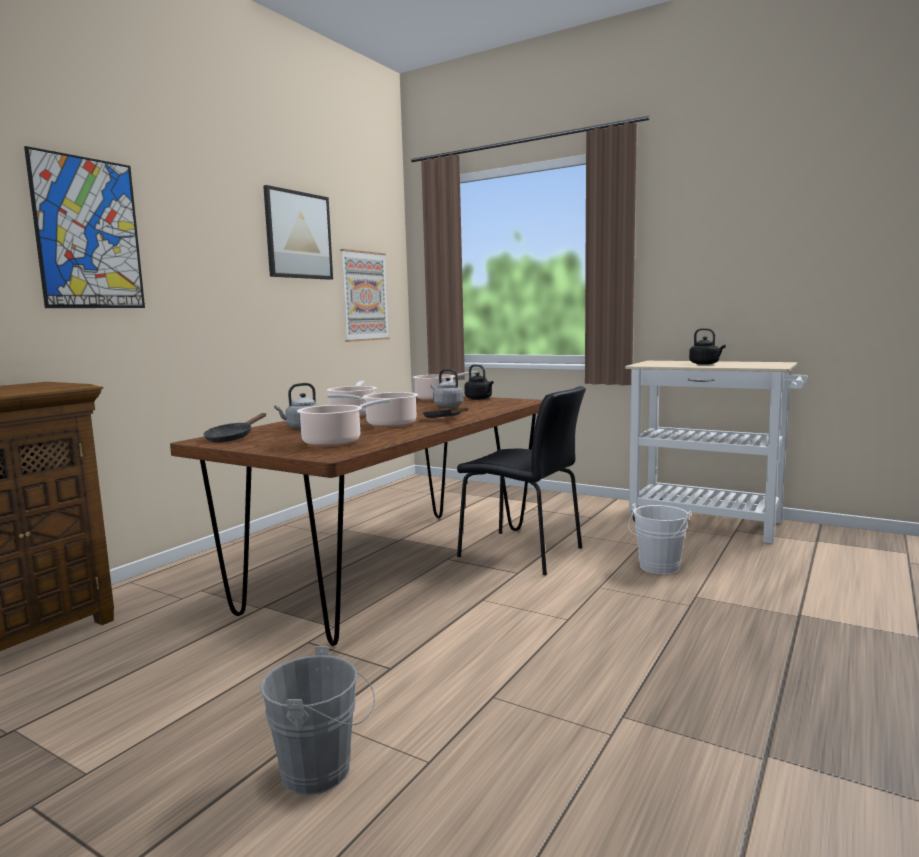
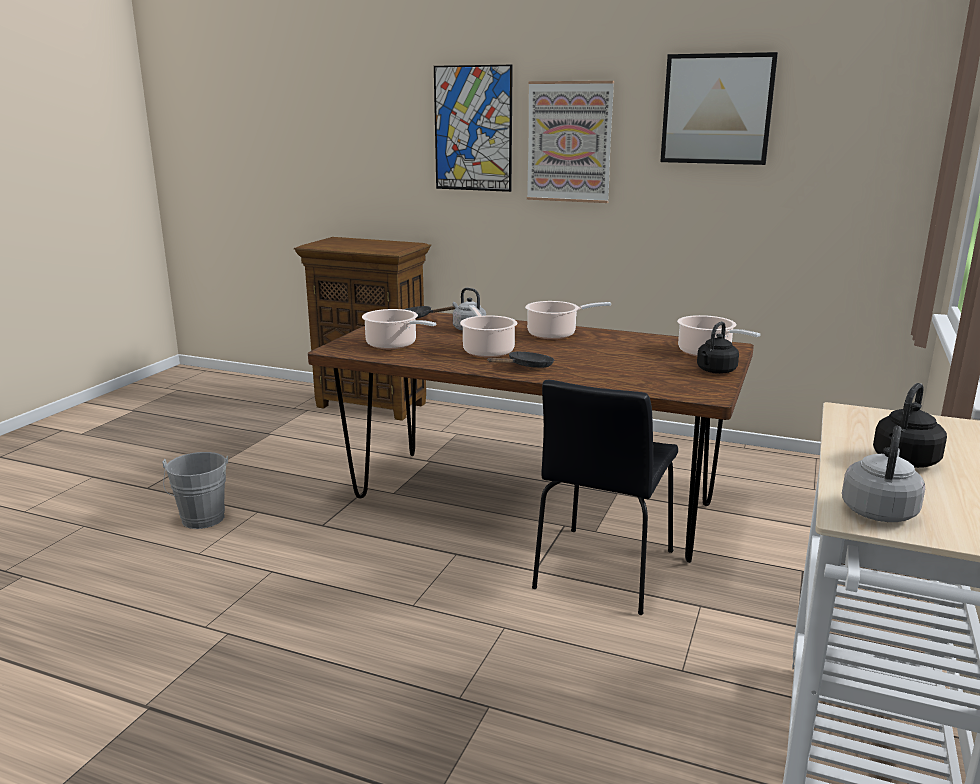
camera: 80 degrees right, 10 degrees up
(364, 296) = (837, 188): picture -> picture (569, 142)
(446, 406) = (634, 361): grey kettle -> grey kettle (879, 510)
(657, 568) = (584, 680): white bucket -> none

